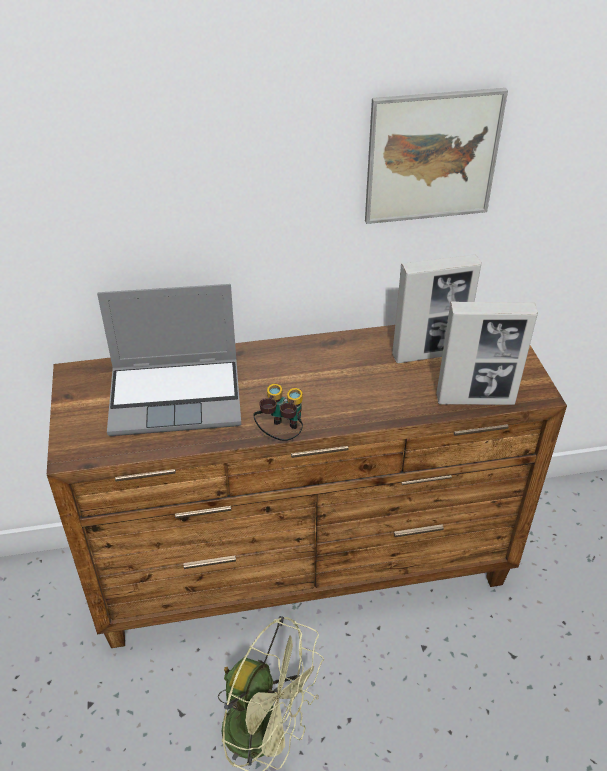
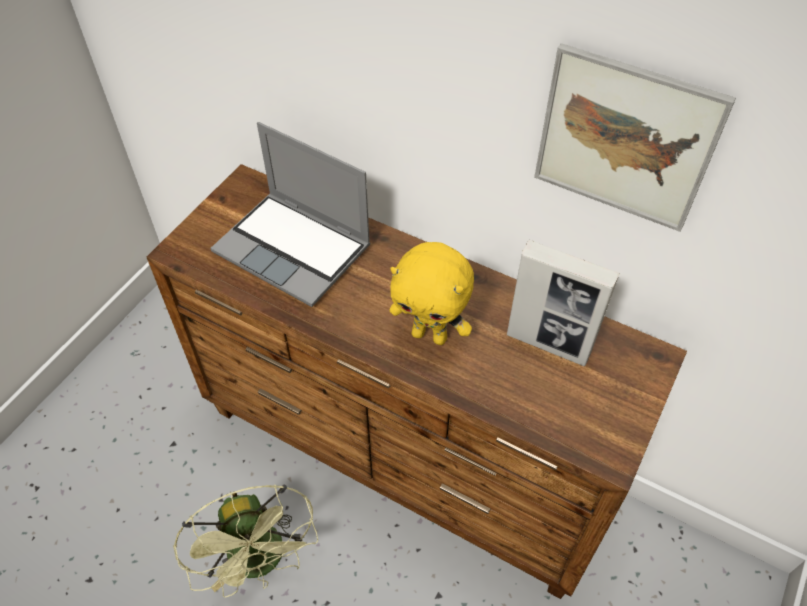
camera: 40 degrees right, 10 degrees up
(281, 434) = (335, 337): binoculars -> none
(347, 393) = (430, 335): none -> yellow plush toy
(475, 399) = (540, 420): picture frame -> none

